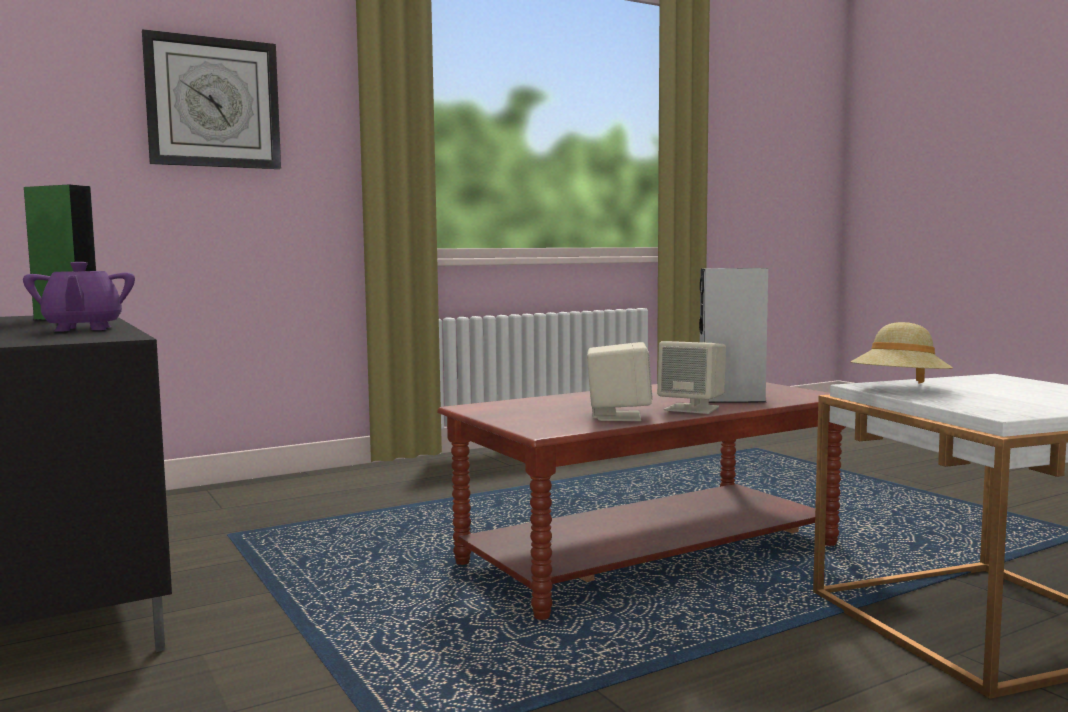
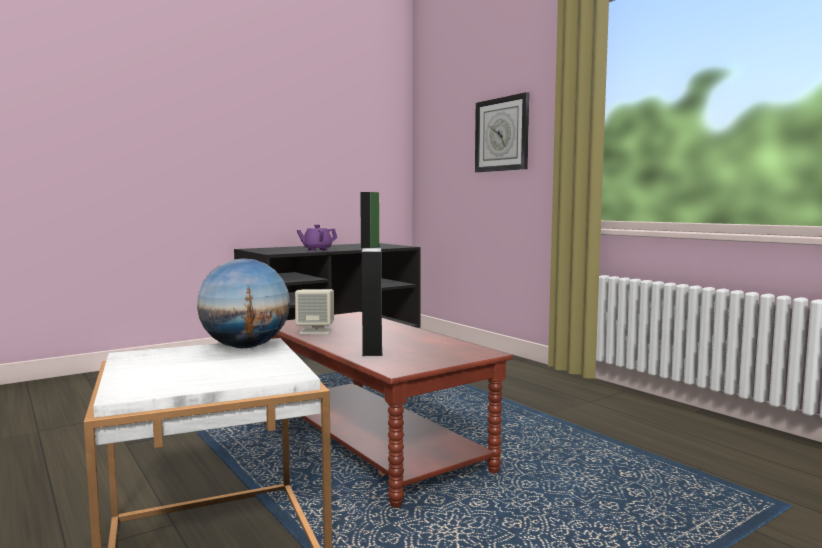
camera: 85 degrees right, 0 degrees up
(692, 408) = (338, 342): beige speaker -> none
(900, 388) = (245, 347): beige hat -> globe

